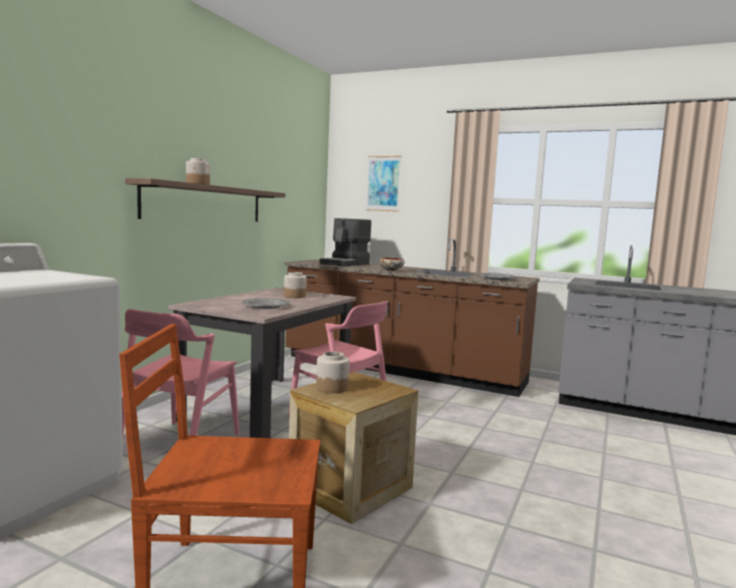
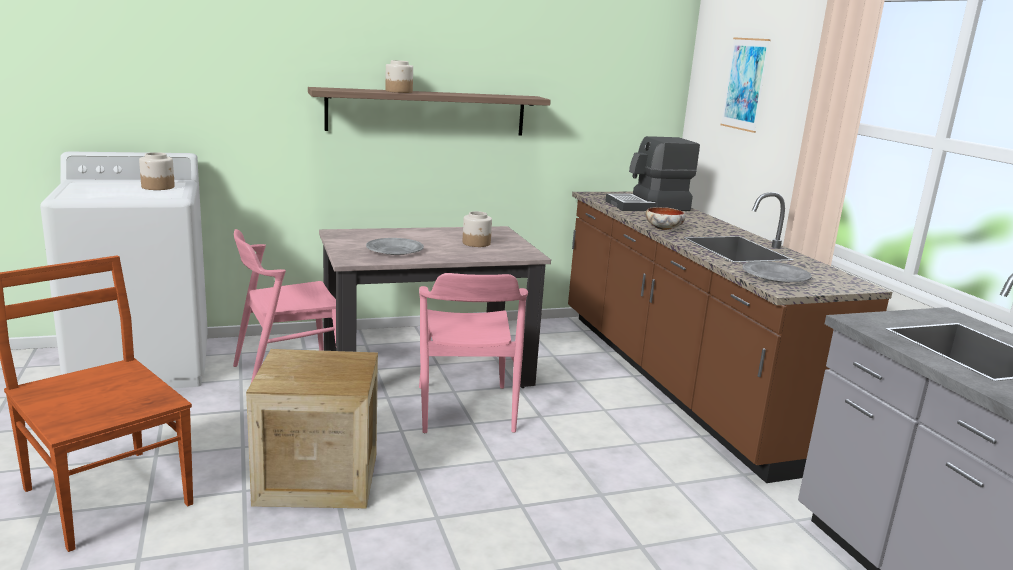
camera: 45 degrees right, 10 degrees up
(332, 388) = (304, 361): jar -> jar (158, 187)

